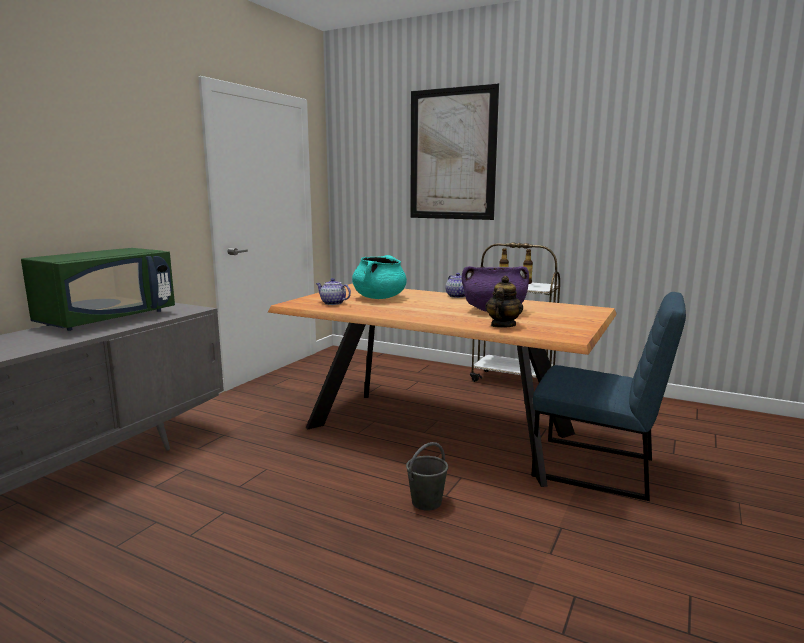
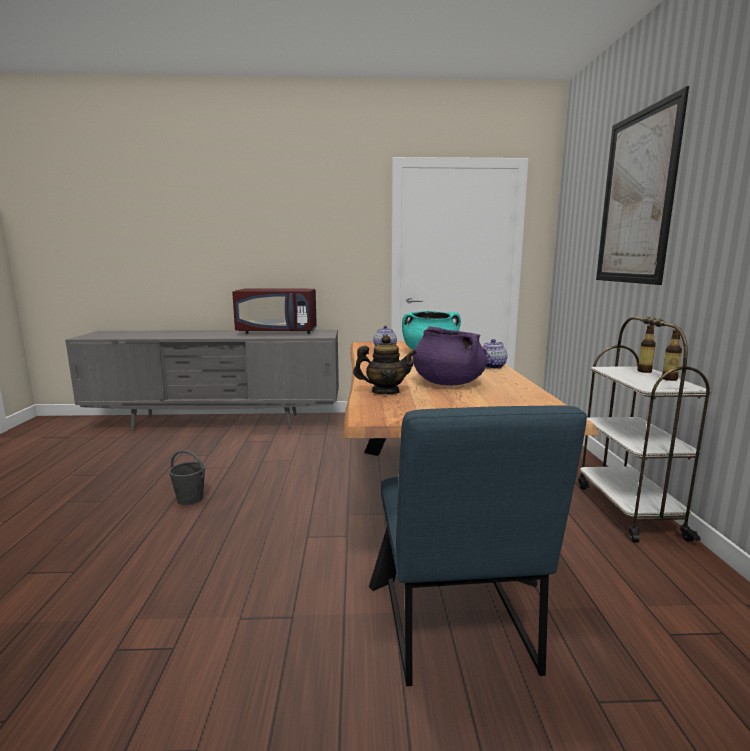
camera: 60 degrees right, 0 degrees up
(108, 319) = (278, 332): green microwave -> red microwave
(427, 502) = (290, 531): grey bucket -> grey bucket (190, 499)

